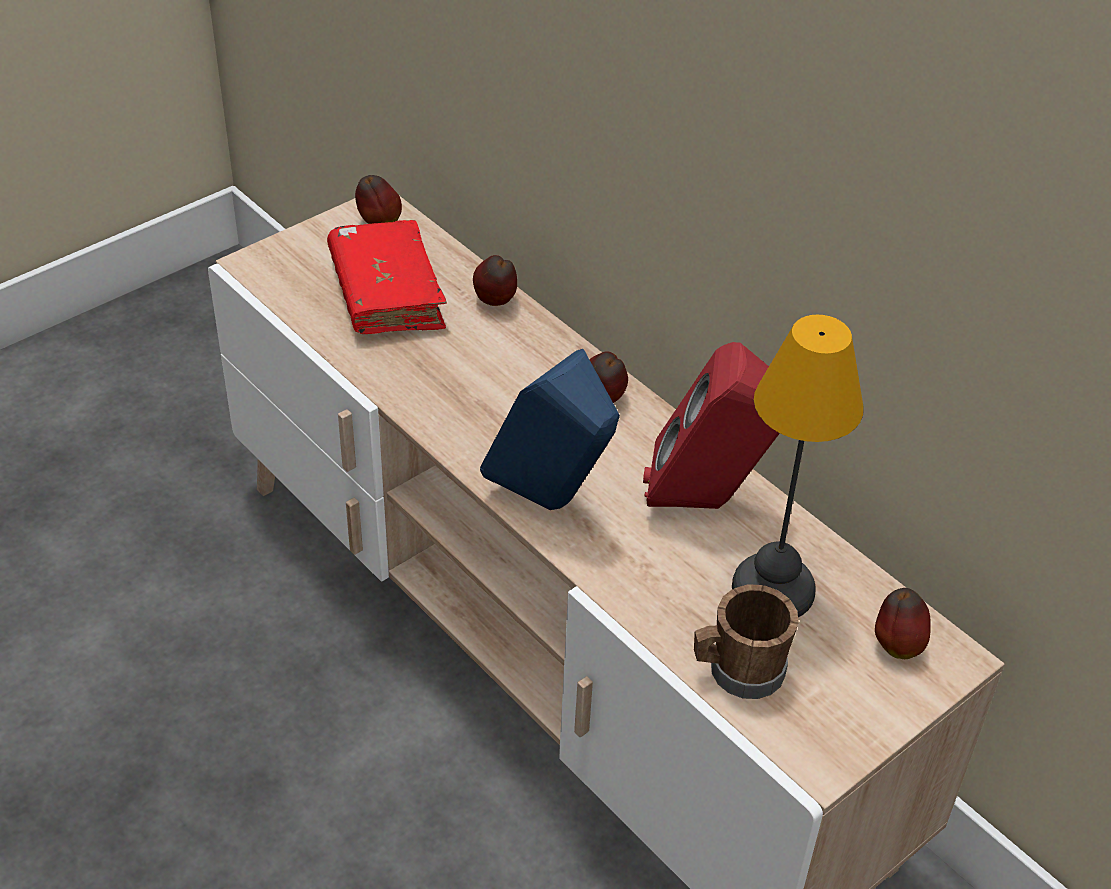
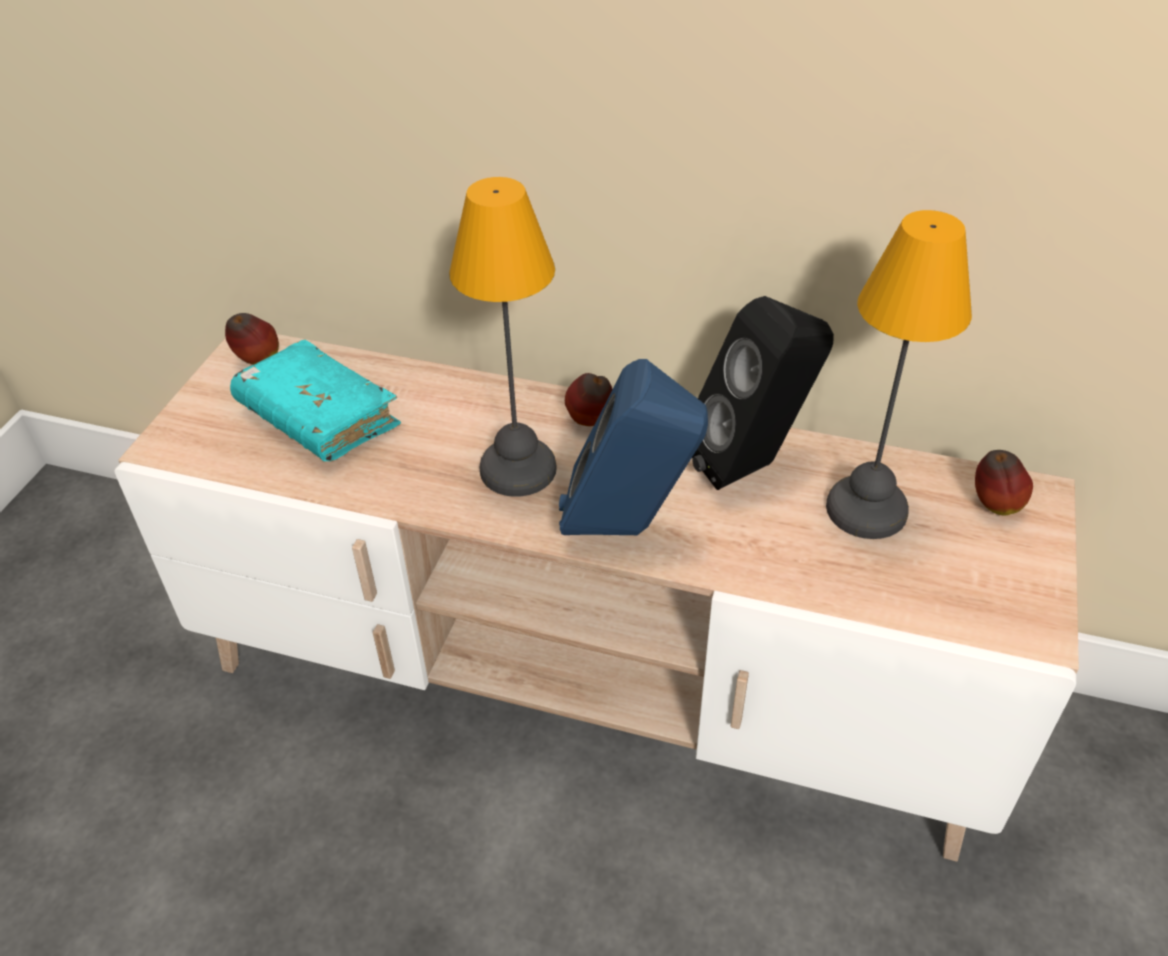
camera: 30 degrees left, 0 degrees up
(386, 293) = (318, 417): red book -> turquoise book
(496, 303) = (425, 383): apple -> none
(508, 409) = (518, 467): none -> table lamp
(708, 503) = (752, 465): red speaker -> black speaker
(738, 671) = (907, 591): brown mug -> none

